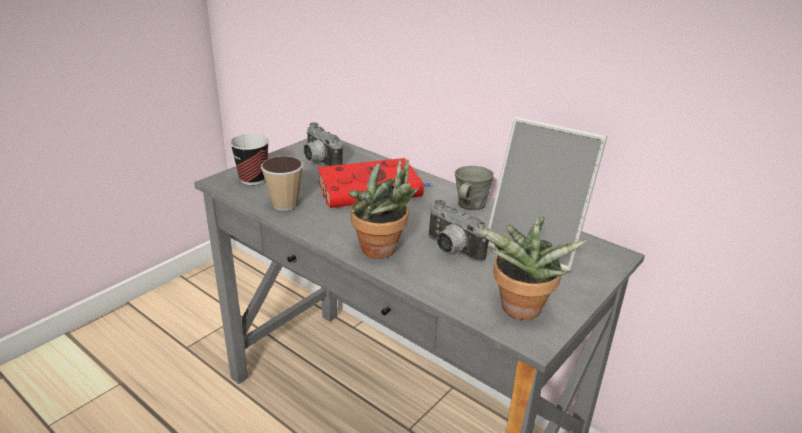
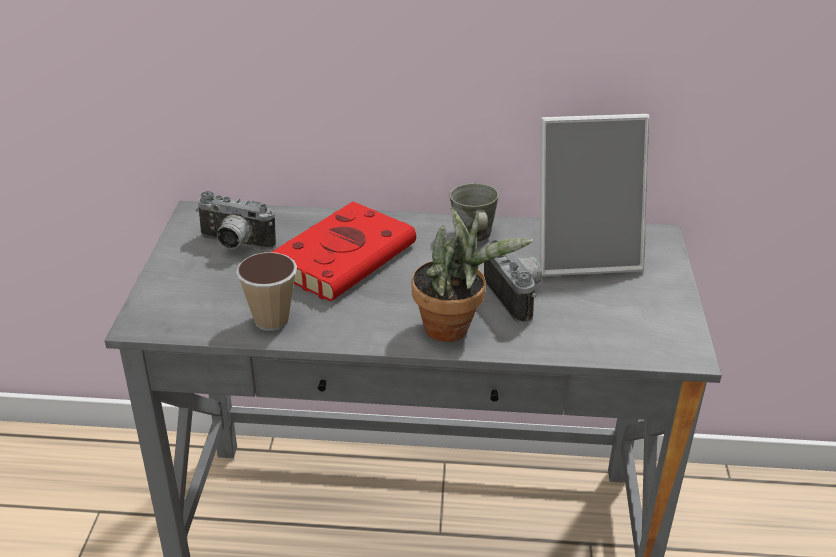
camera: 35 degrees left, 5 degrees up
(253, 179) = (182, 302): cup -> none
(451, 250) = (517, 296): camera -> camera turned 120 degrees counterclockwise
(519, 311) = (647, 333): potted plant -> none

